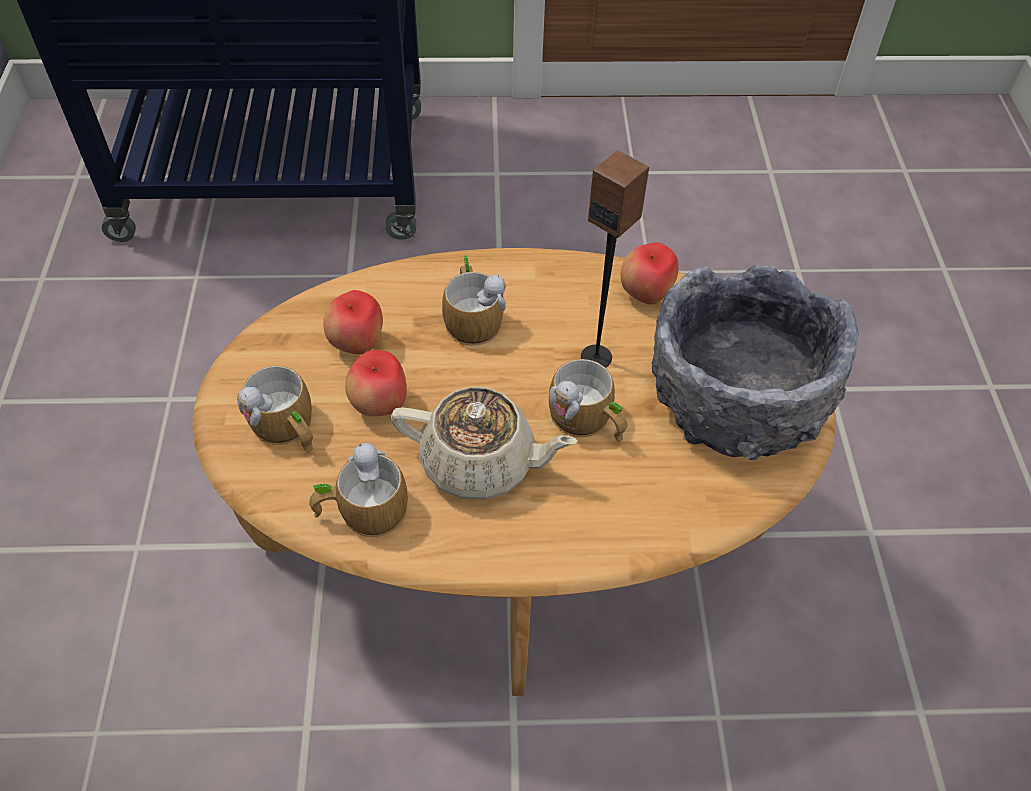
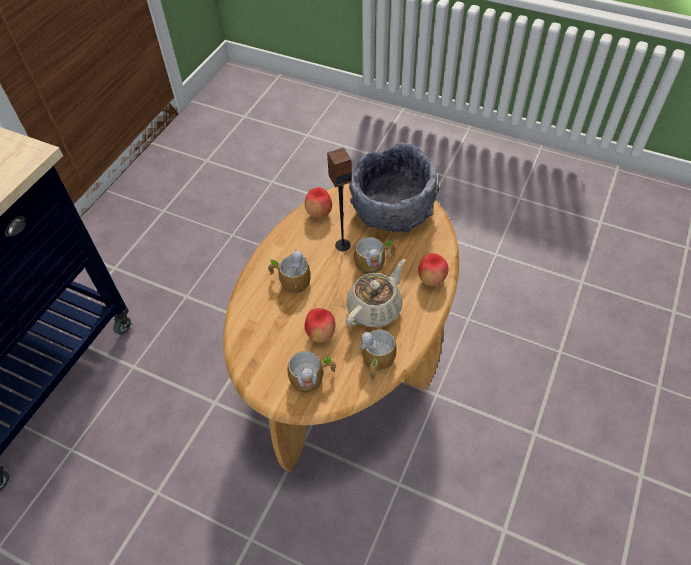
camera: 60 degrees left, 0 degrees up
(357, 344) = (278, 331): apple -> apple (431, 280)

